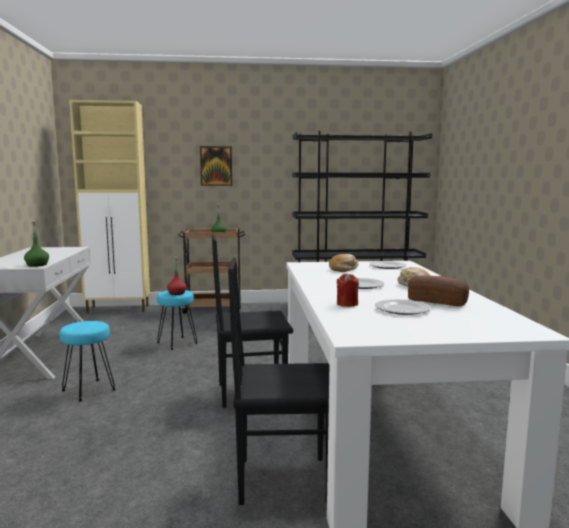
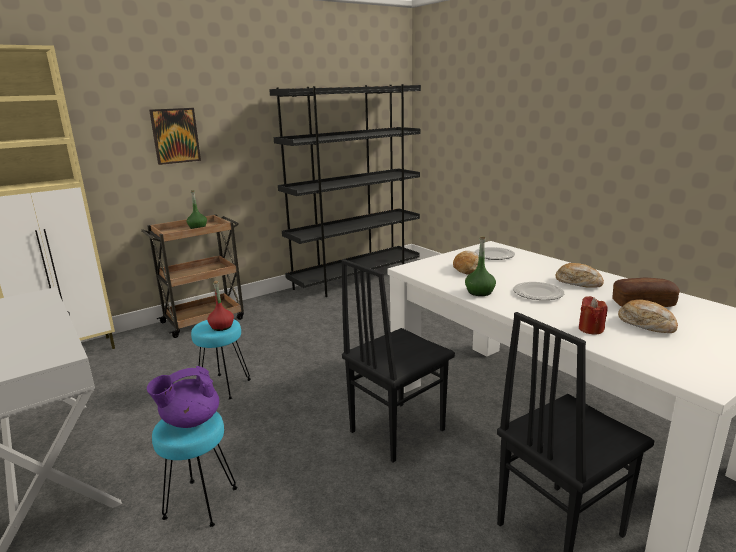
camera: 30 degrees left, 10 degrees up
(37, 265) = (59, 352): green bottle -> green bottle (479, 292)
(87, 325) = (190, 421): none -> purple teapot
(403, 309) = (646, 324): plate -> bread

